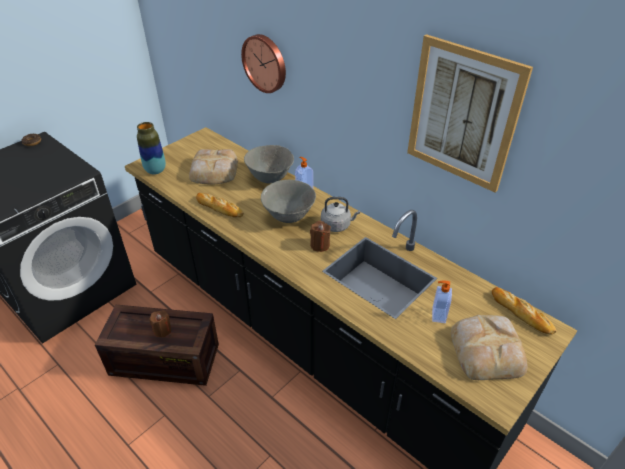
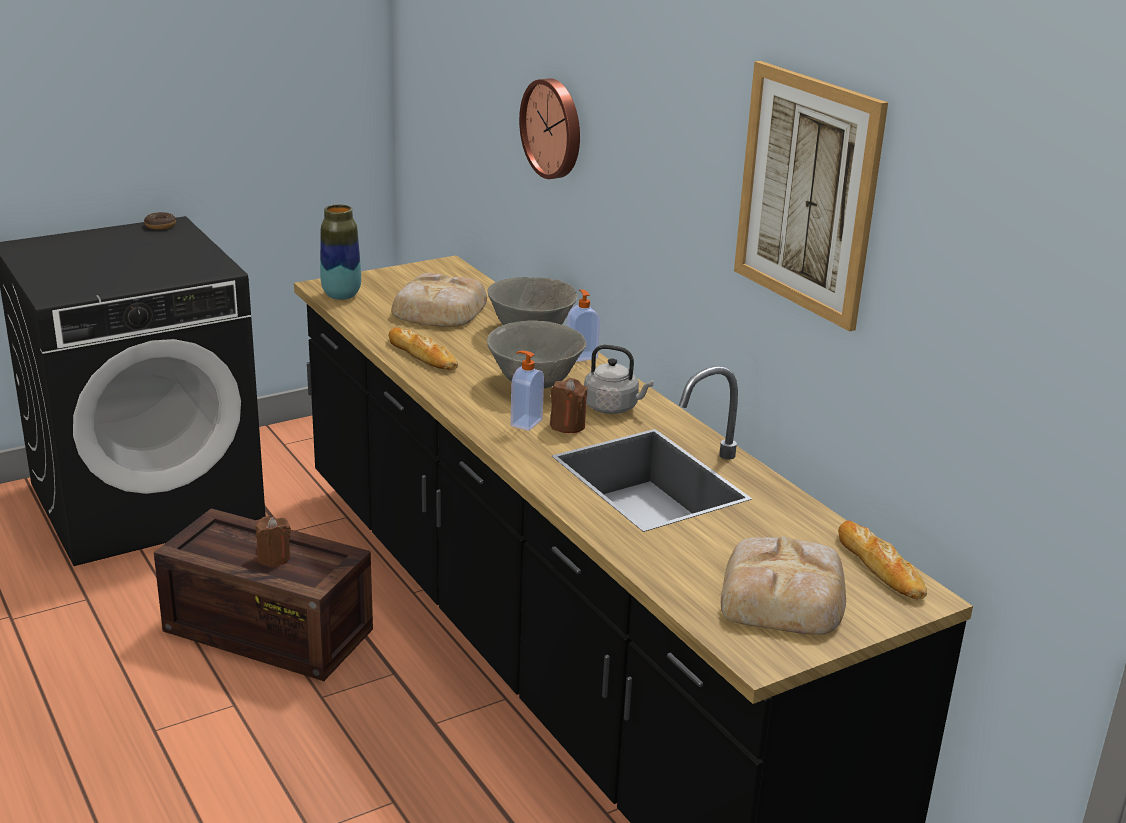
camera: 15 degrees right, 15 degrees down
(438, 315) = (722, 541): soap dispenser -> soap dispenser (525, 422)

